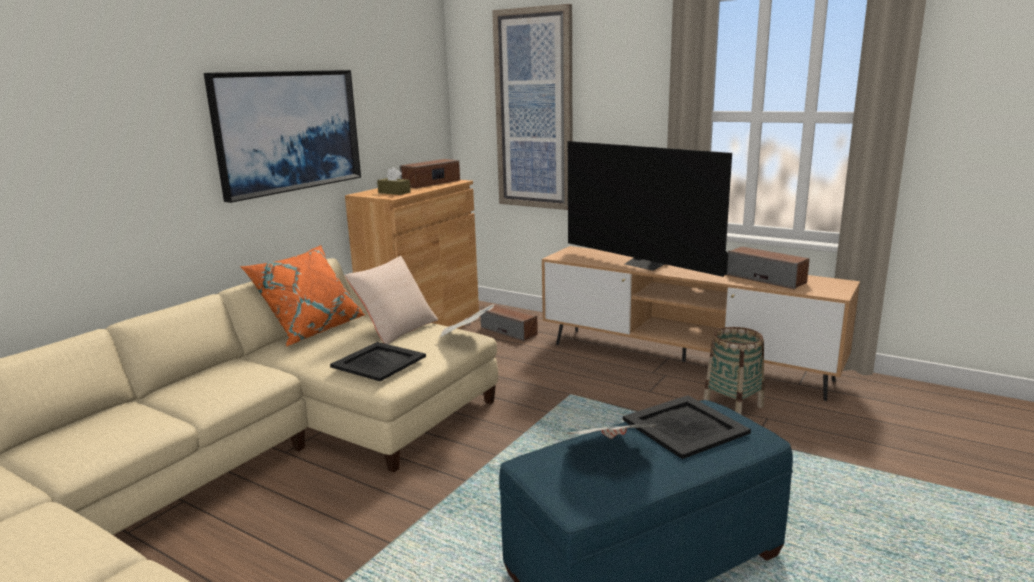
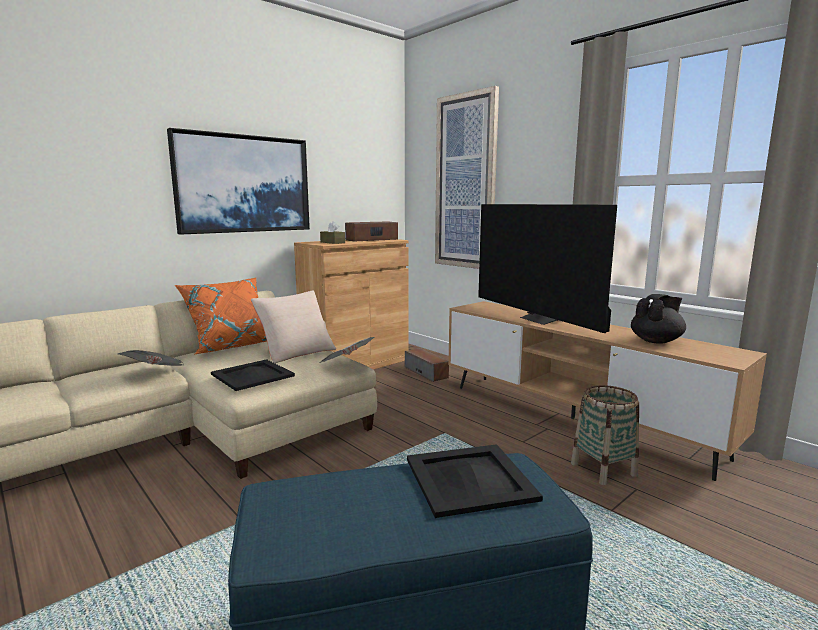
camera: 15 degrees right, 5 degrees down
(609, 451) = (361, 493): newspaper -> newspaper (157, 374)
(766, 278) = (656, 341): speaker -> black teapot

